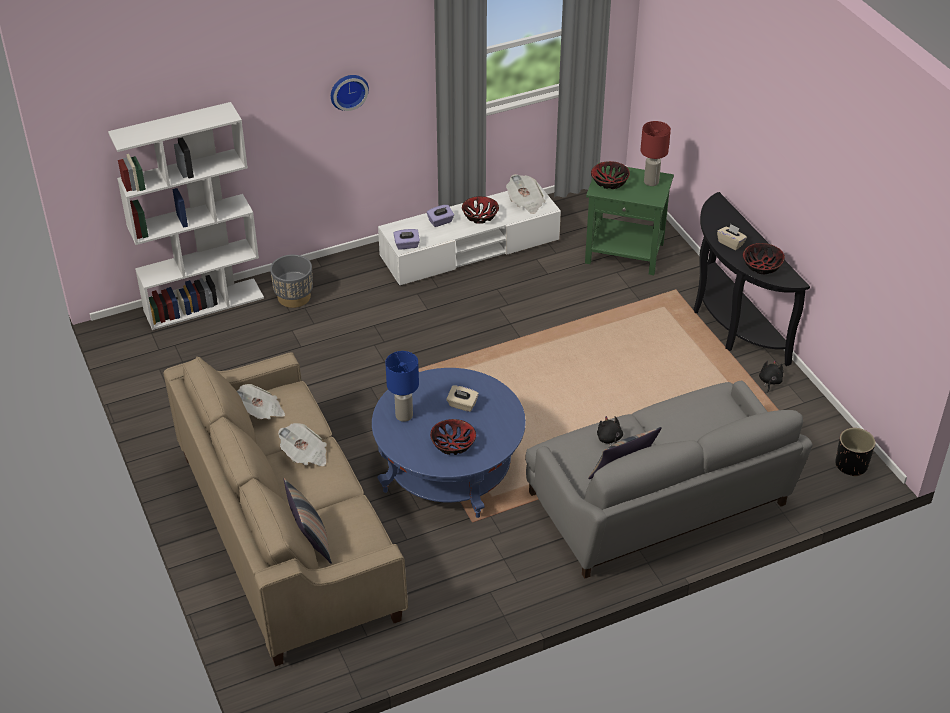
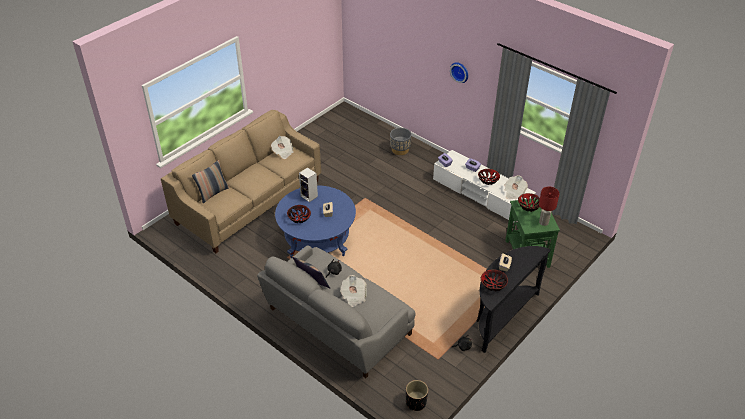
camera: 65 degrees right, 0 degrees up
(204, 303) = (376, 126): white bookcase -> none
(305, 455) = (263, 173): newspaper -> newspaper (353, 296)
(404, 415) = (309, 196): blue table lamp -> speaker

